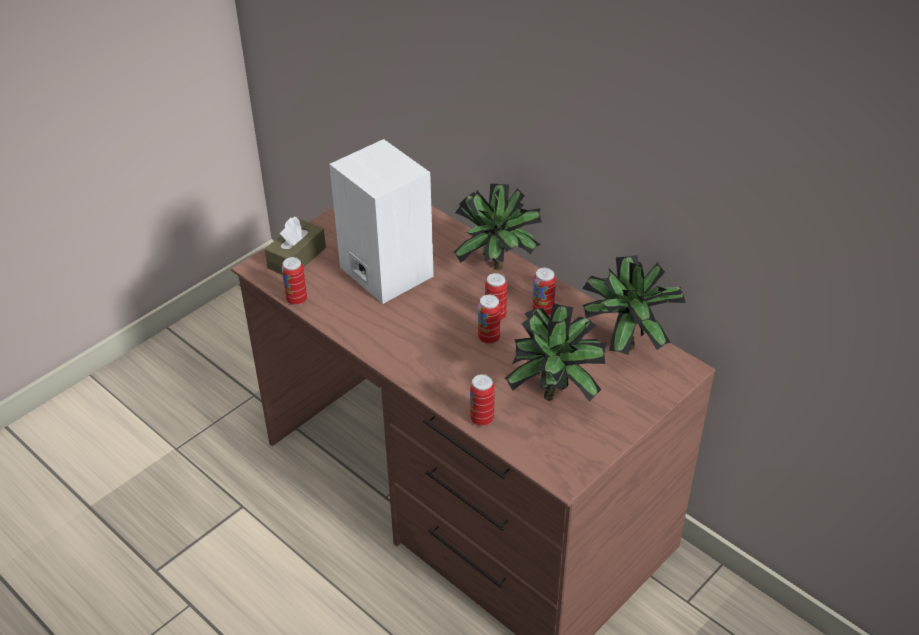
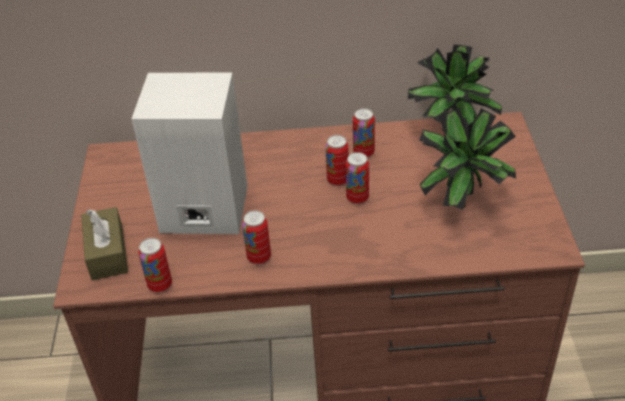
camera: 45 degrees left, 0 degrees up
(482, 419) = (443, 256): can -> can (259, 257)
(497, 272) = (290, 150): potted plant -> none

